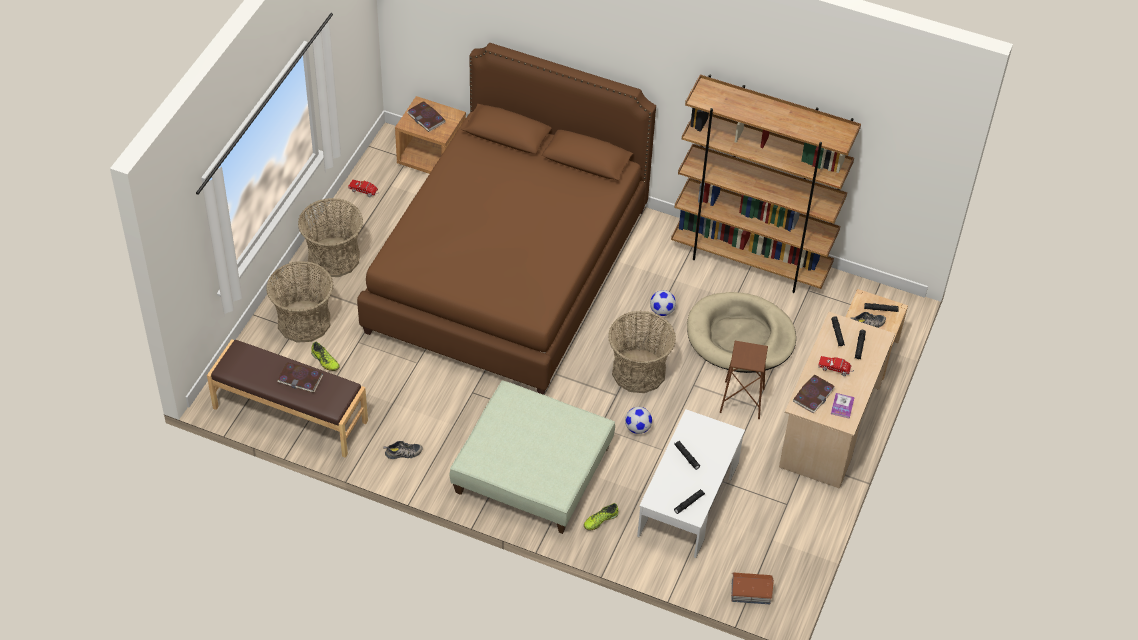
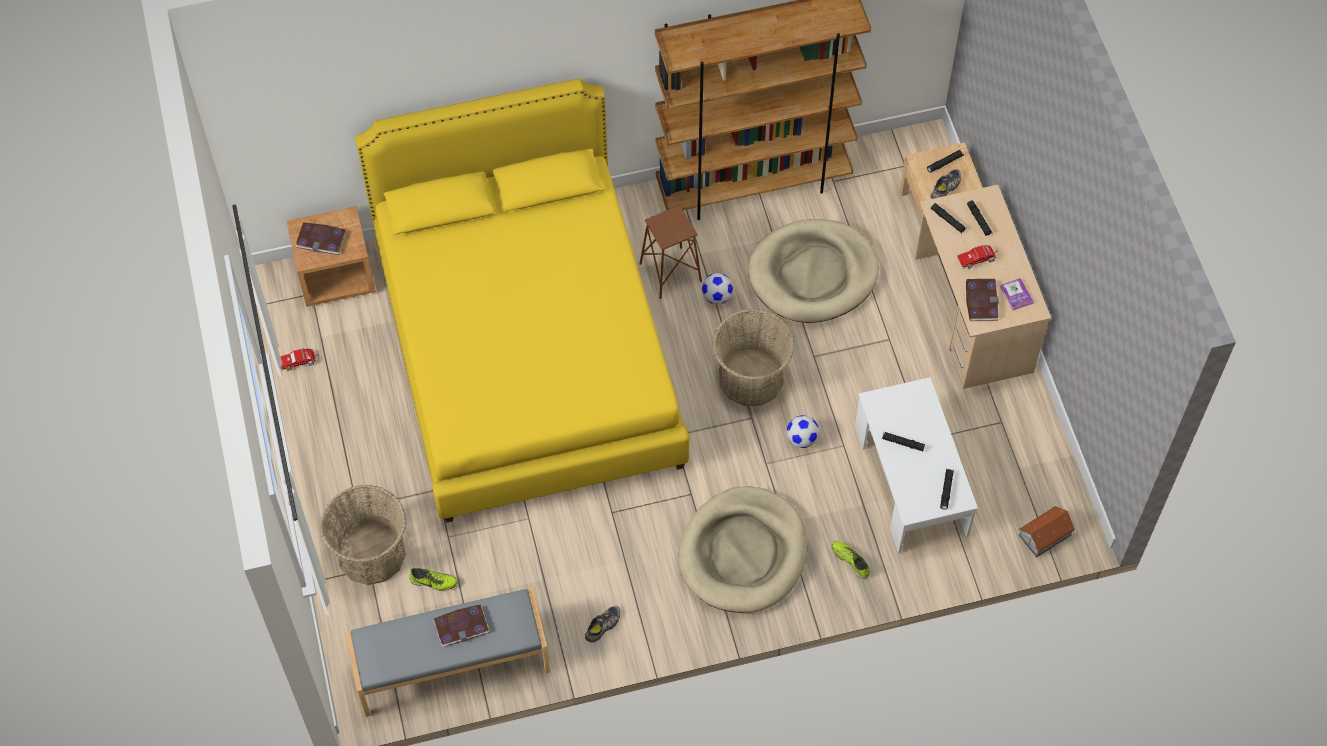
camera: 35 degrees left, 10 degrees up
(290, 415) = (452, 667): brown bench -> grey bench
(333, 257) = (336, 459): basket -> none
(508, 269) = (527, 352): brown bed -> yellow bed
(533, 469) = (743, 553): green ottoman -> beige dog bed
(600, 520) = (851, 561): shoe -> shoe turned 120 degrees clockwise
(742, 400) = (871, 341): brown stool -> brown stool (670, 272)

